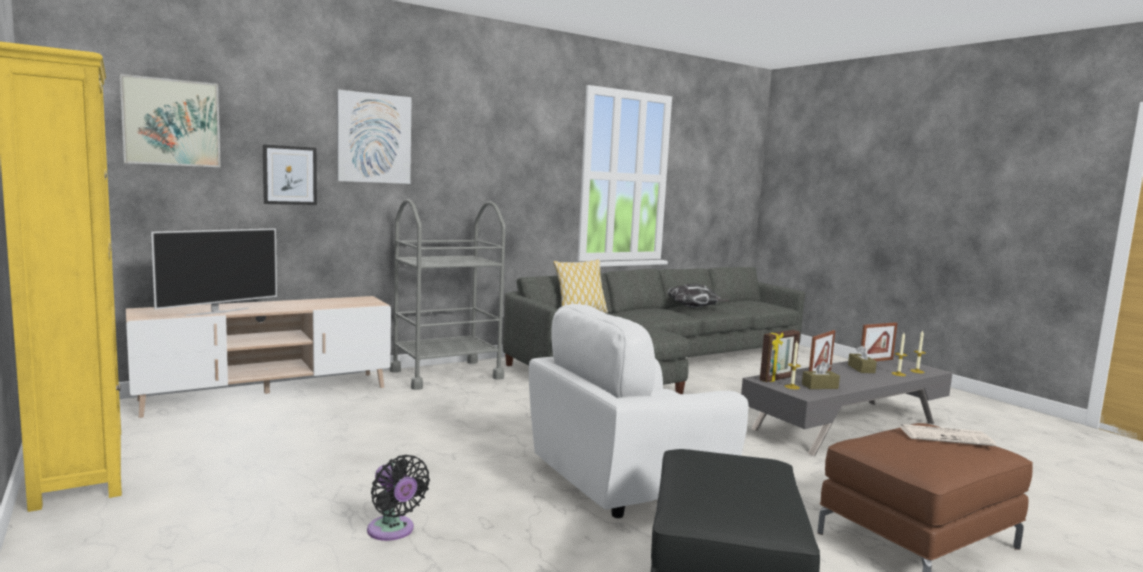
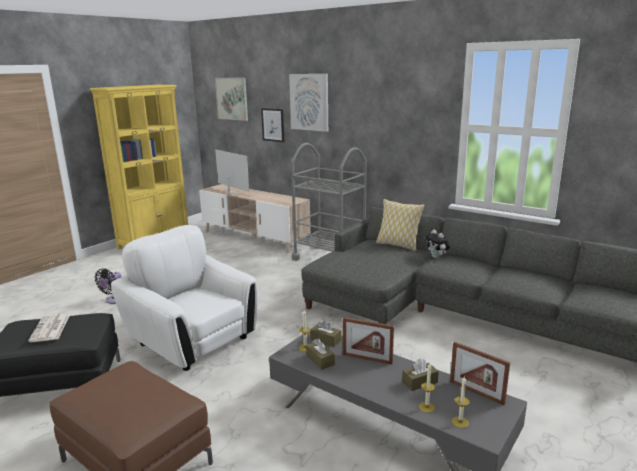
camera: 70 degrees right, 10 degrees up
(217, 312) = (231, 192): television -> television turned 150 degrees counterclockwise
(628, 313) = (436, 257): none -> plush toy
(694, 308) = (510, 274): pillow -> none
(778, 379) = (325, 340): picture frame -> brown tissue box
(946, 436) = (136, 400): newspaper -> newspaper (50, 328)

